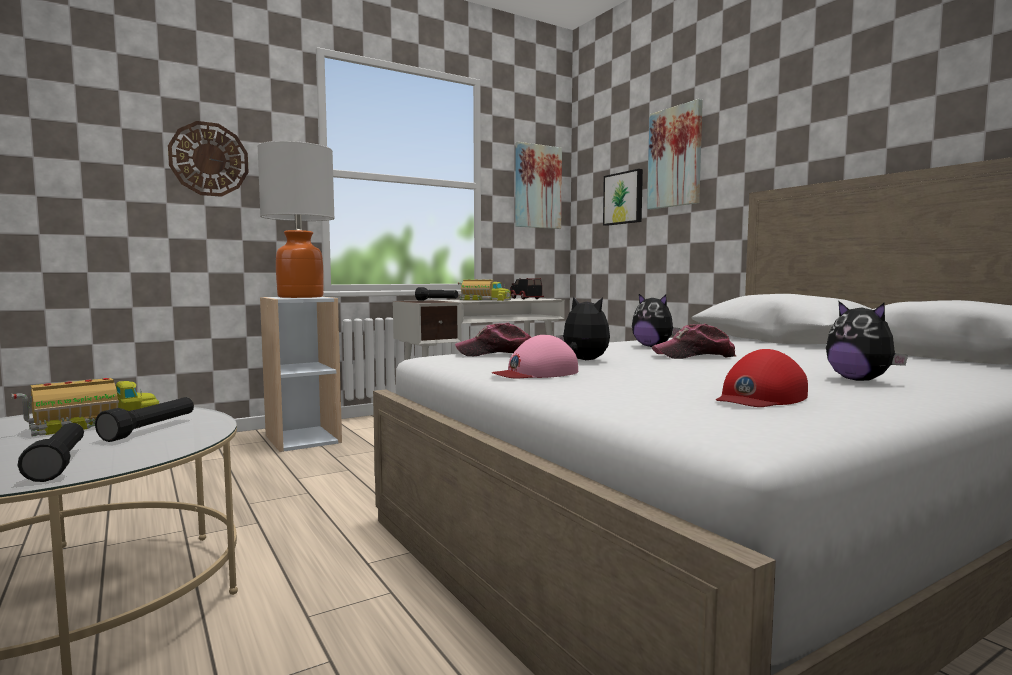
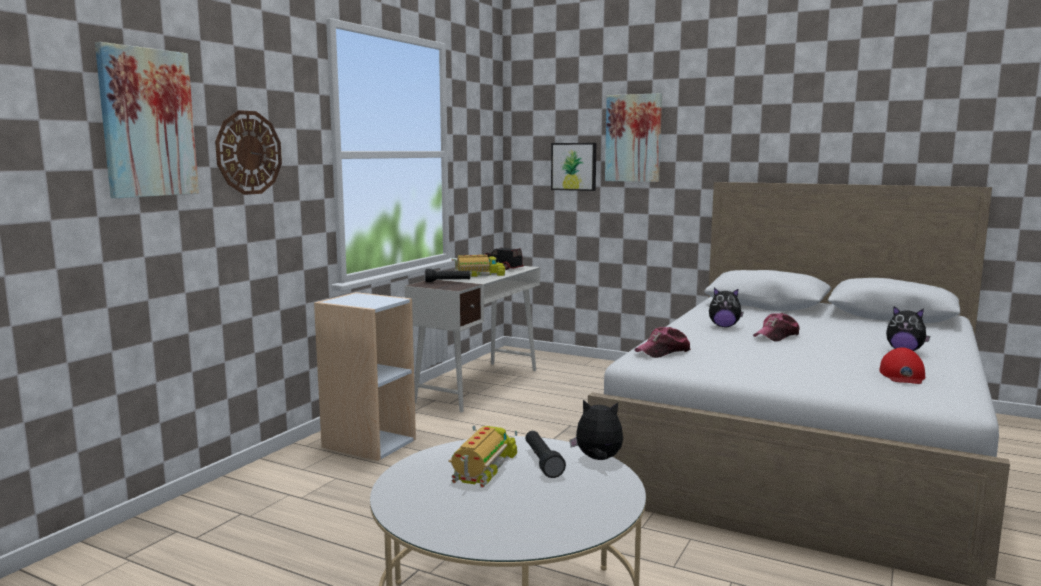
camera: 30 degrees left, 5 degrees up
(59, 464) = (588, 499): black flashlight -> none
(301, 297) = (365, 299): table lamp -> none
(536, 373) = (752, 371): pink cap -> none
(537, 186) = (483, 149): picture -> picture (147, 123)
(583, 360) = (735, 351): plush toy -> plush toy (598, 459)

